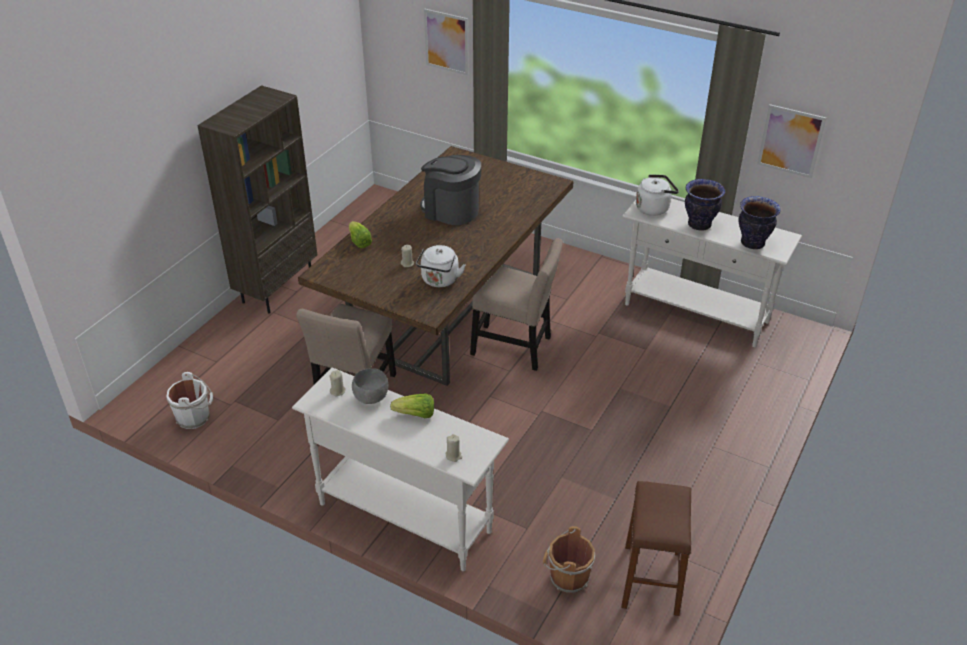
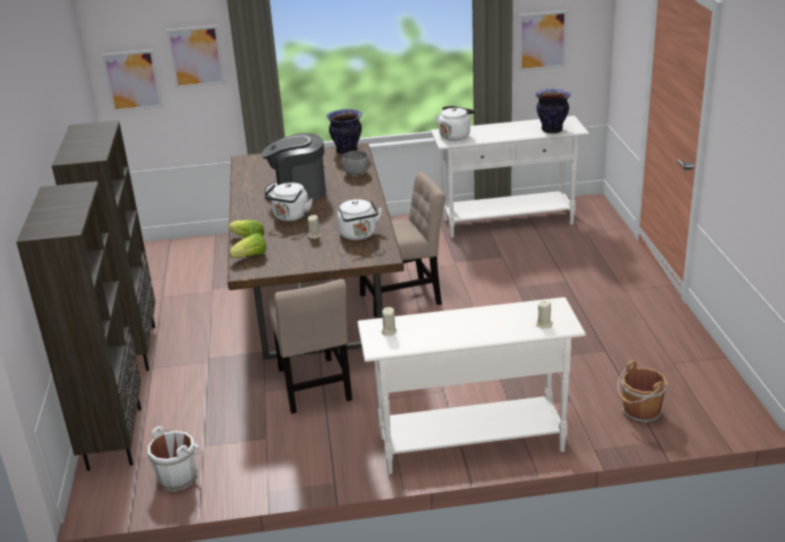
camera: 35 degrees left, 10 degrees down
(191, 359) = (113, 438): none -> brown bookcase
(371, 397) = (423, 322): grey bowl -> grey bowl (355, 173)
(393, 45) = (132, 81): none -> picture
(414, 234) = (290, 217): none -> white kettle
(415, 415) = (476, 316): lettuce -> lettuce (251, 256)
(651, 579) = (693, 383): brown stool -> none
(699, 225) = (501, 133): vase -> vase (346, 151)

